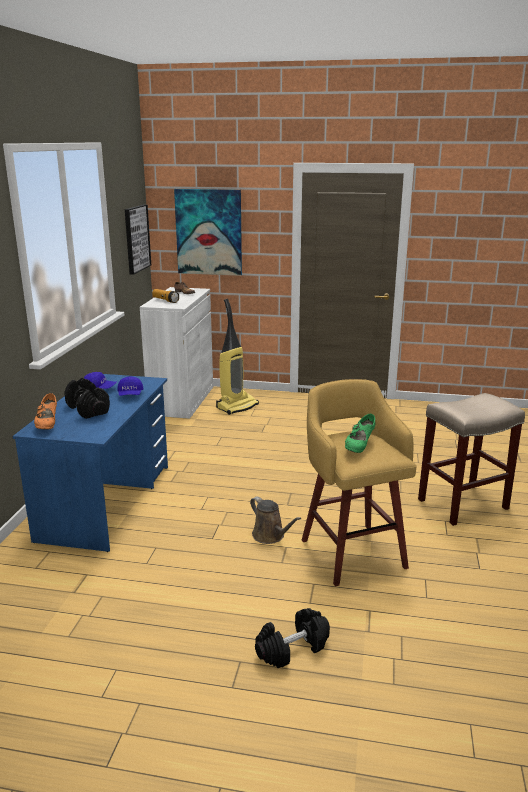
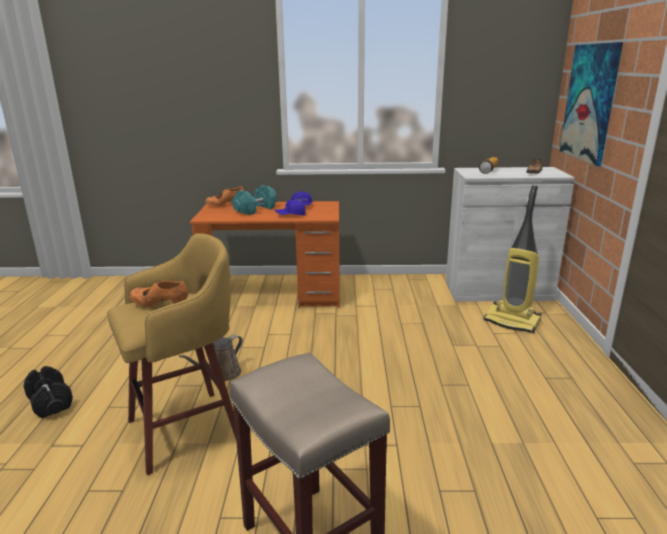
camera: 80 degrees right, 0 degrees up
(88, 409) = (255, 210): black dumbbell -> turquoise dumbbell
(107, 501) = (274, 295): blue desk -> orange desk
(136, 238) = (516, 101): picture -> none
(359, 446) = (161, 306): green shoe -> orange shoe

